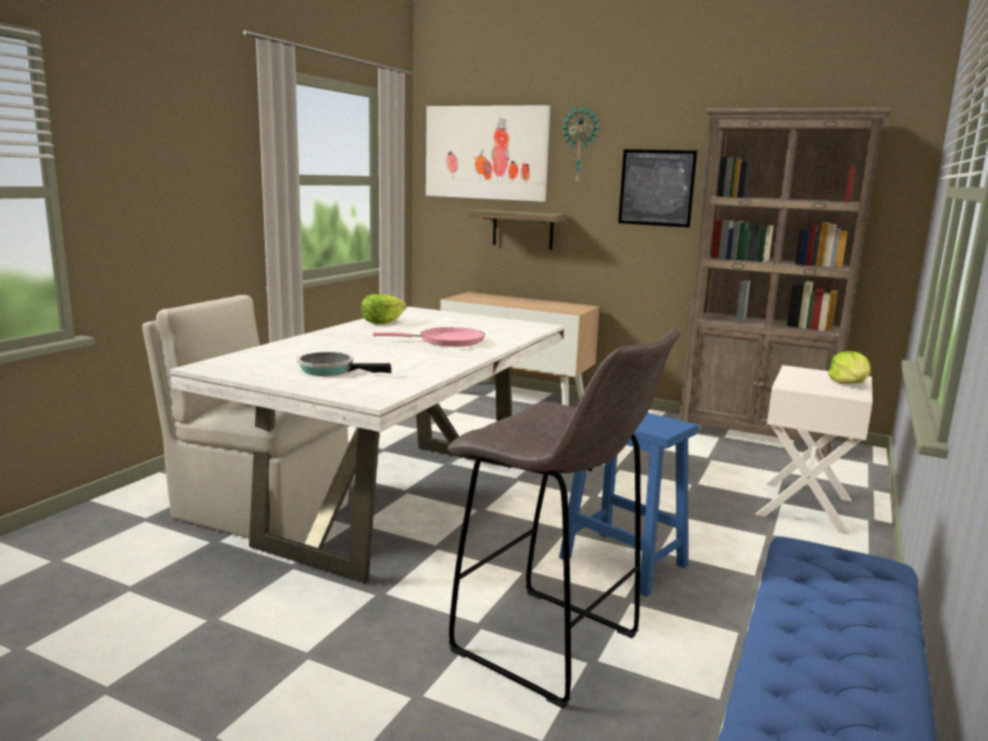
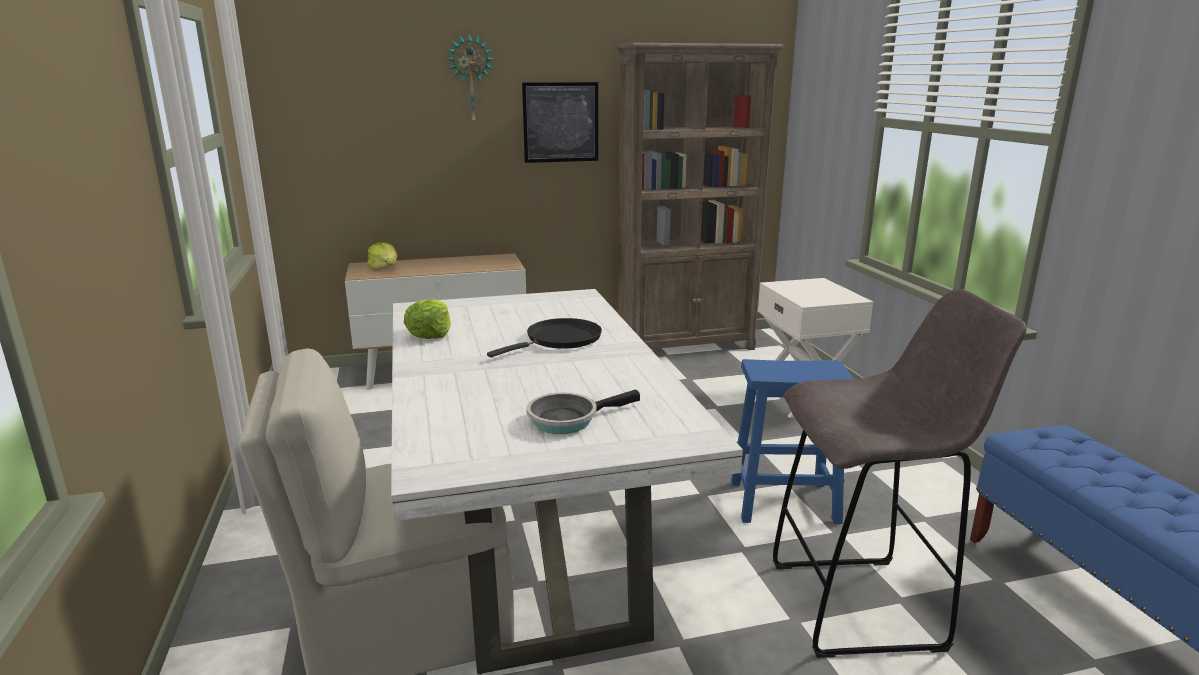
camera: 40 degrees left, 5 degrees up
(447, 341) = (560, 340): pink frying pan -> black frying pan
(486, 153) = (348, 90): picture -> none
(523, 229) = (411, 180): shelf -> none
(849, 384) = (830, 289): lettuce -> lettuce (385, 268)

